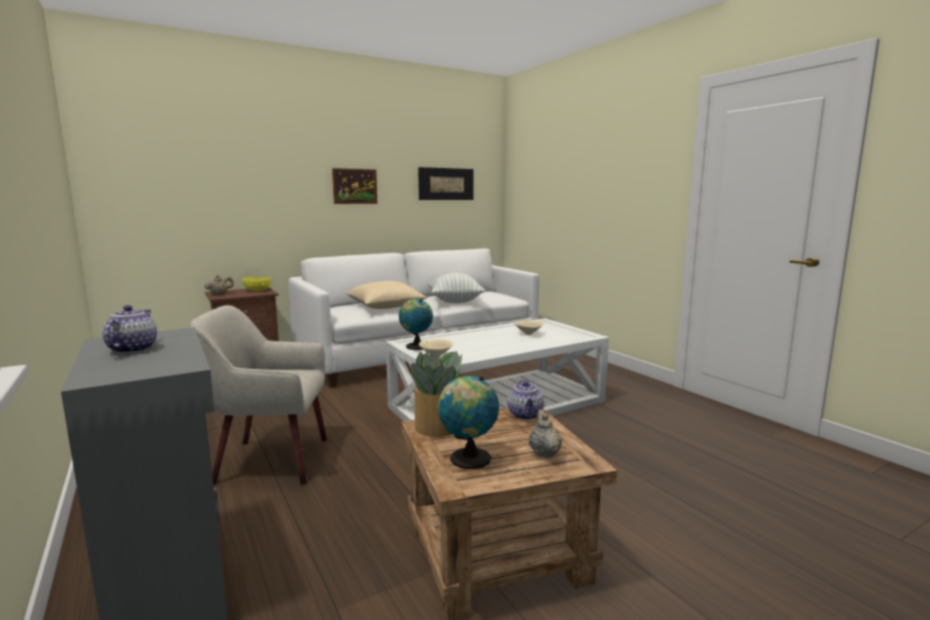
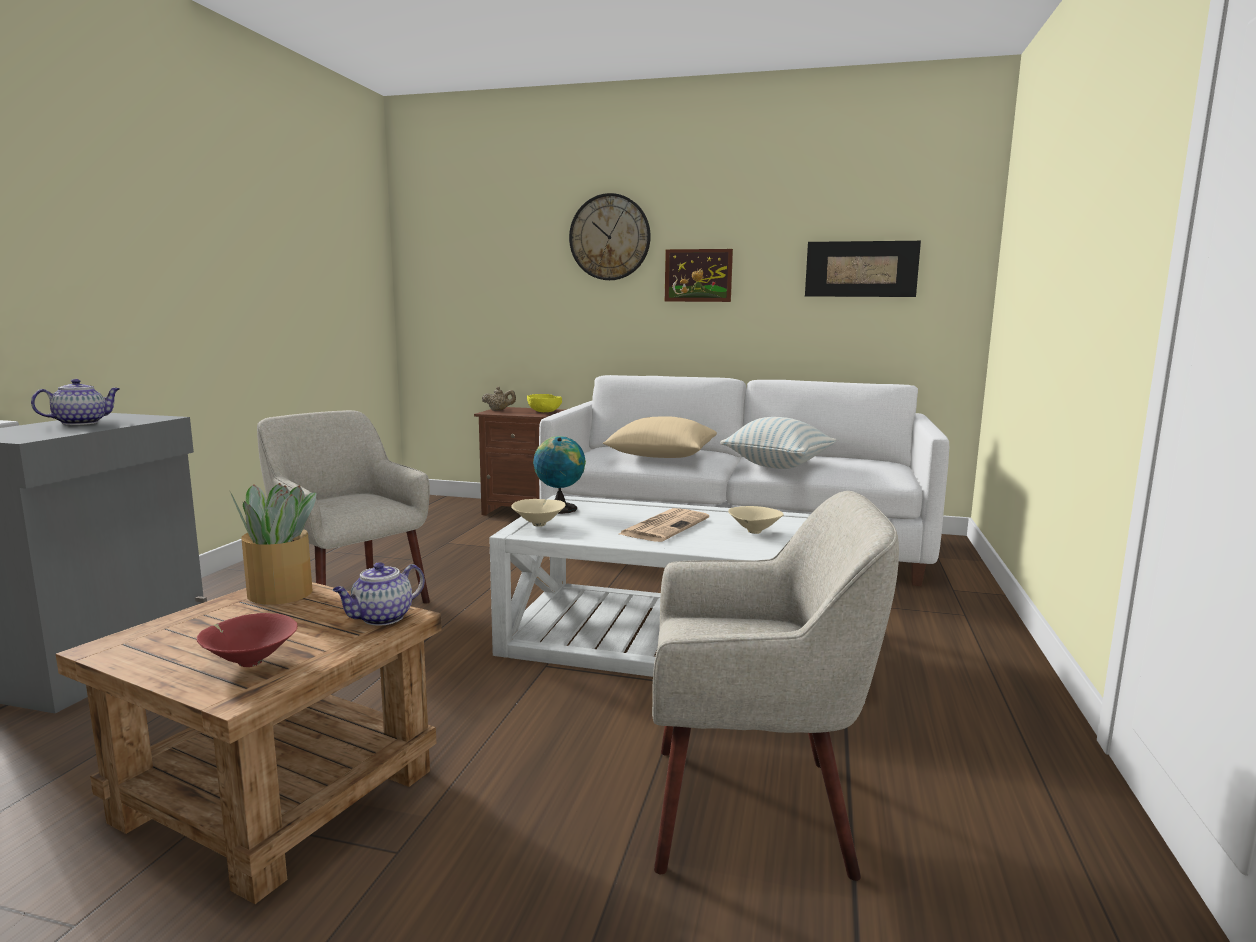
camera: 45 degrees right, 0 degrees up
(290, 157) = (610, 237): none -> wall clock
(467, 459) = (190, 631): globe -> none
(488, 341) = (664, 526): none -> newspaper
(544, 453) = (249, 662): beige teapot -> red bowl
(649, 450) = (752, 809): none -> beige armchair

